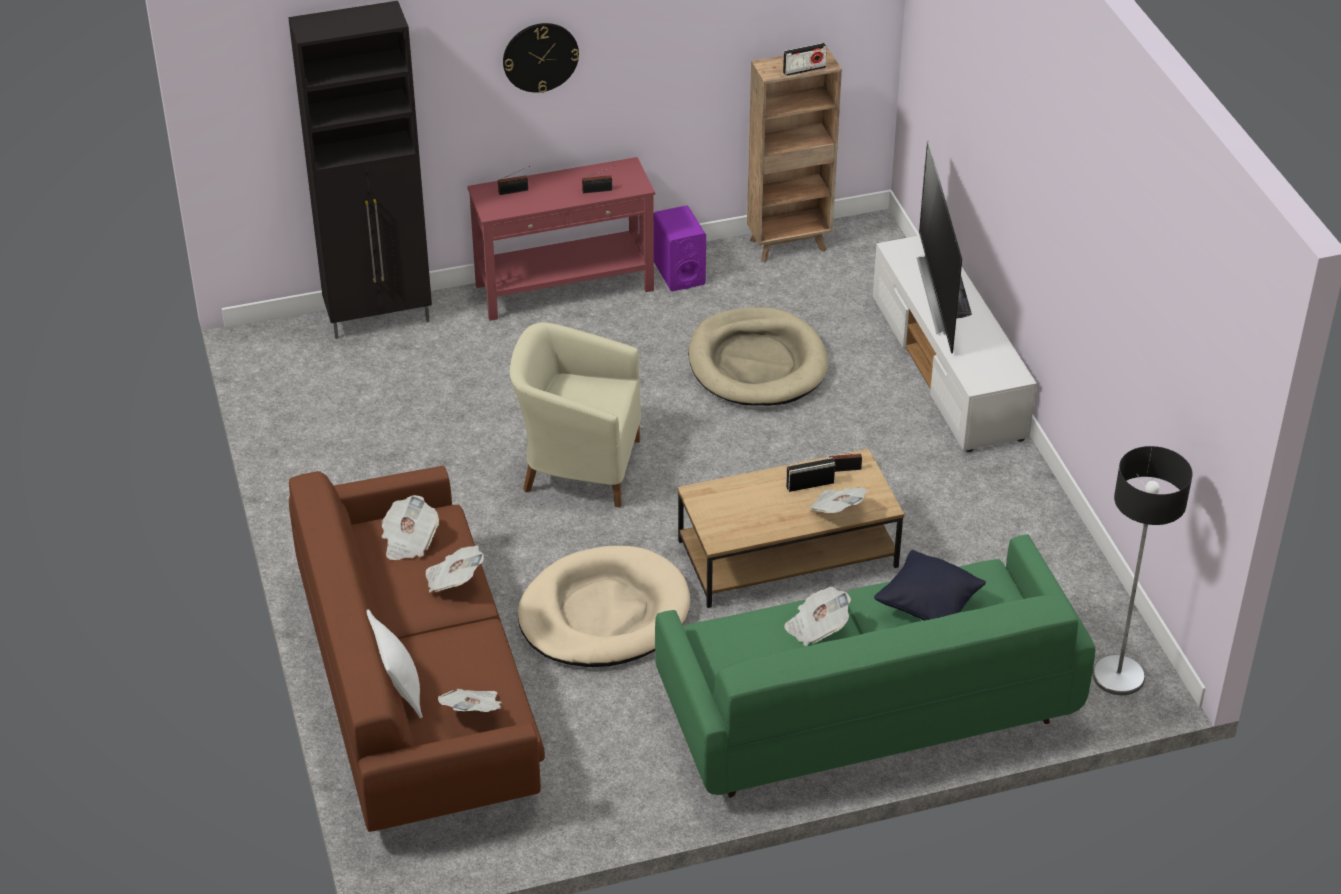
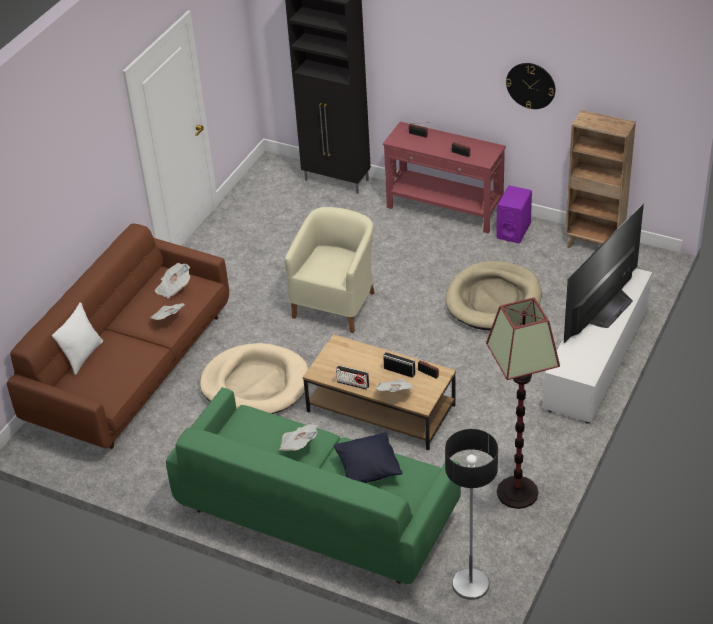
camera: 45 degrees right, 0 degrees up
(473, 712) = (97, 385): newspaper -> none
(540, 57) = (447, 56): wall clock -> wall clock (531, 85)
(578, 466) = (336, 304): beige armchair -> beige armchair turned 60 degrees clockwise
(804, 70) = (603, 127): radio -> radio (353, 384)
(1045, 554) = (518, 493): none -> floor lamp

